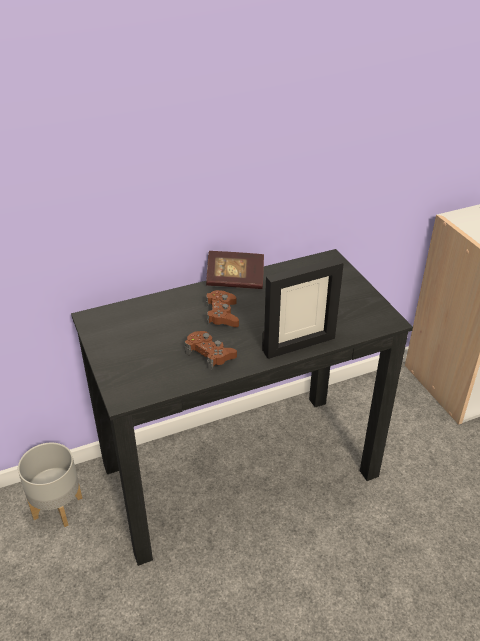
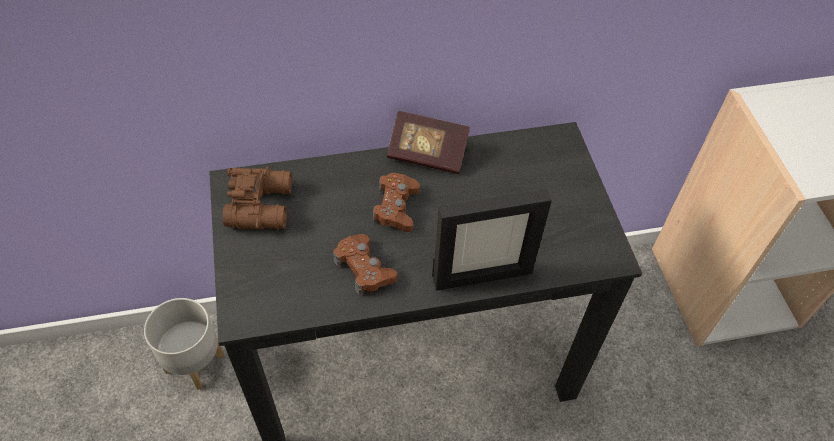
camera: 10 degrees right, 15 degrees up
(119, 327) = (262, 205): none -> brown binoculars

